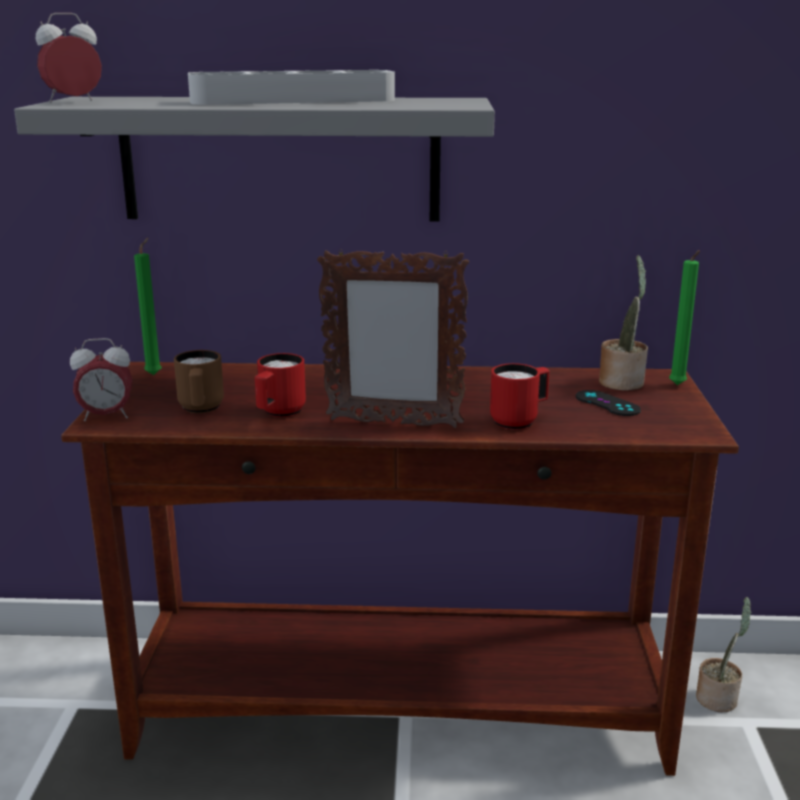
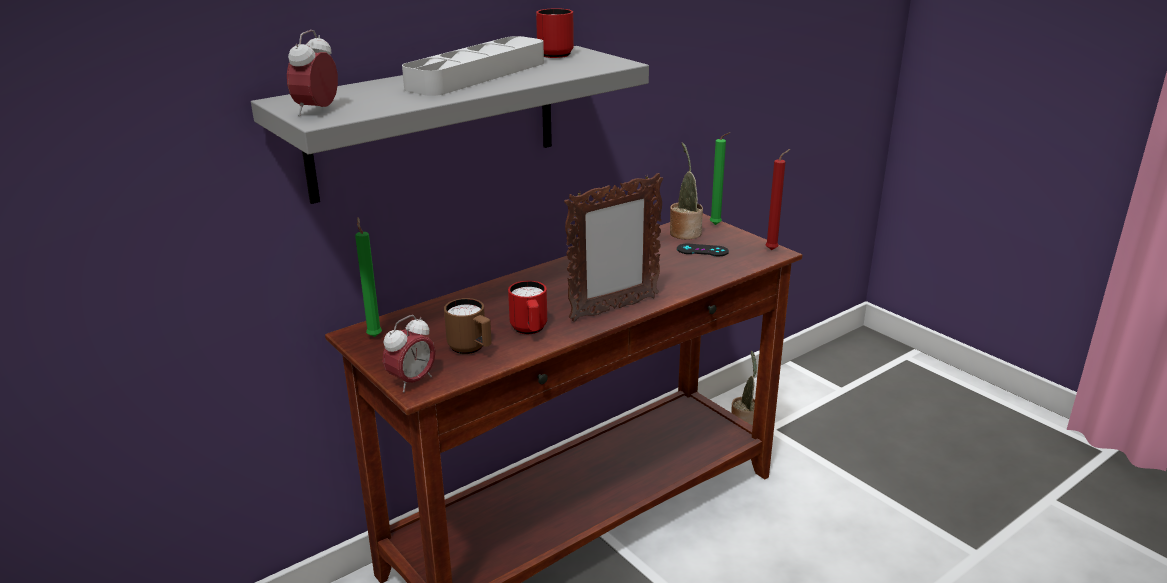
camera: 40 degrees left, 5 degrees up
(519, 421) = (678, 279): red mug -> red mug (557, 53)
(704, 429) = (773, 250): none -> red candle

